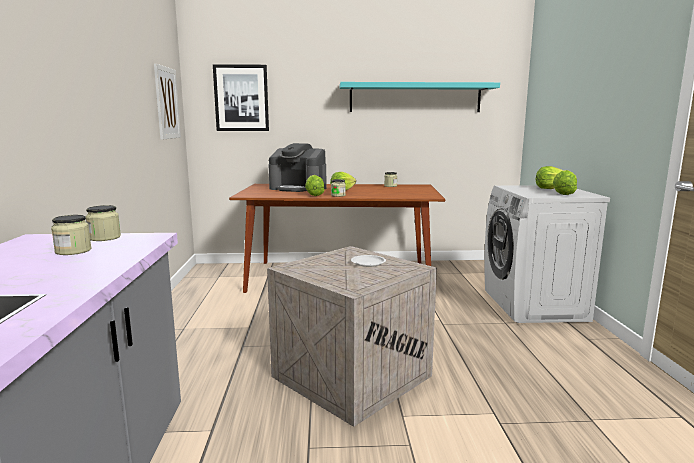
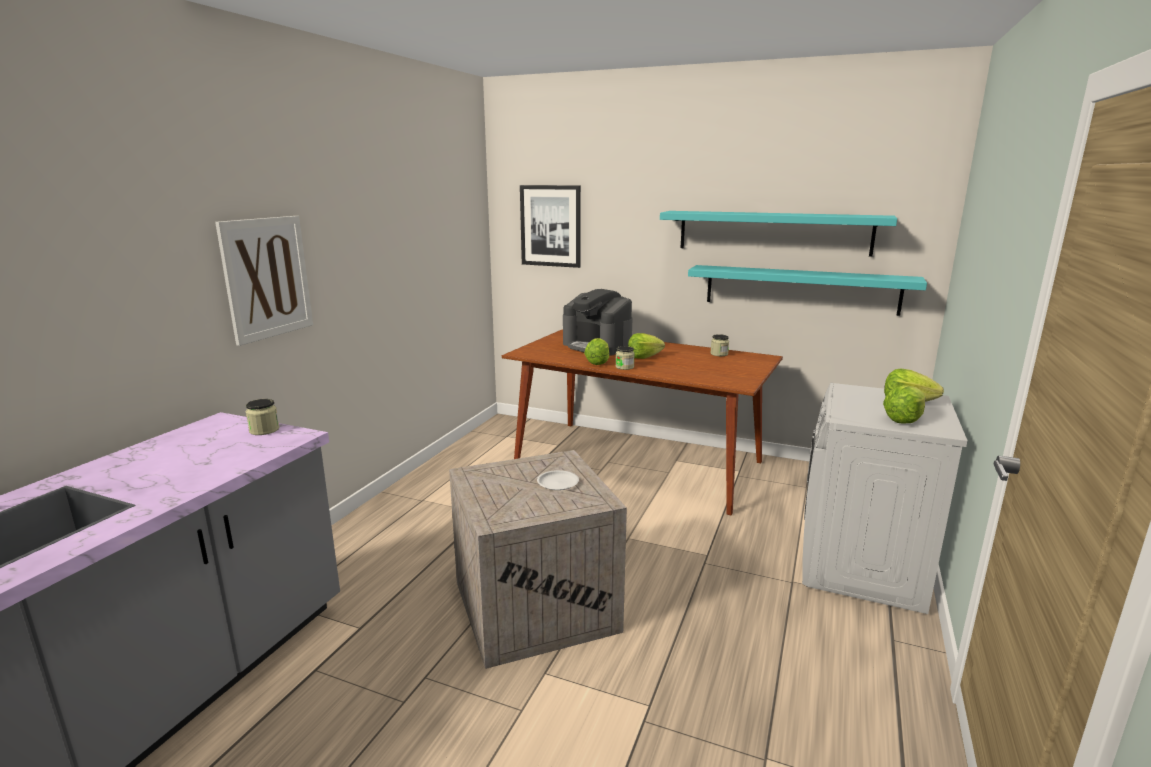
camera: 25 degrees right, 5 degrees up
(73, 251) = (219, 447): jar -> none
(166, 103) = (455, 237): picture -> picture (267, 278)
(435, 137) = (800, 289): none -> turquoise shelf

